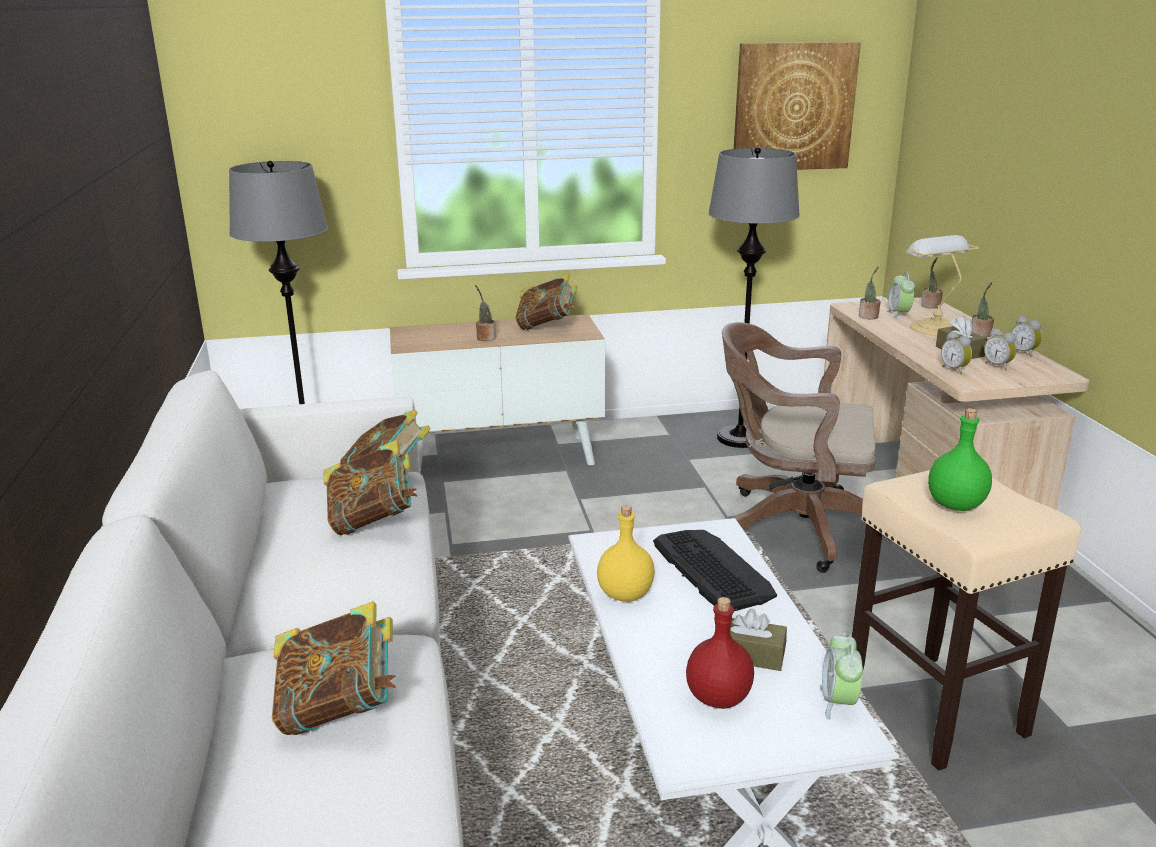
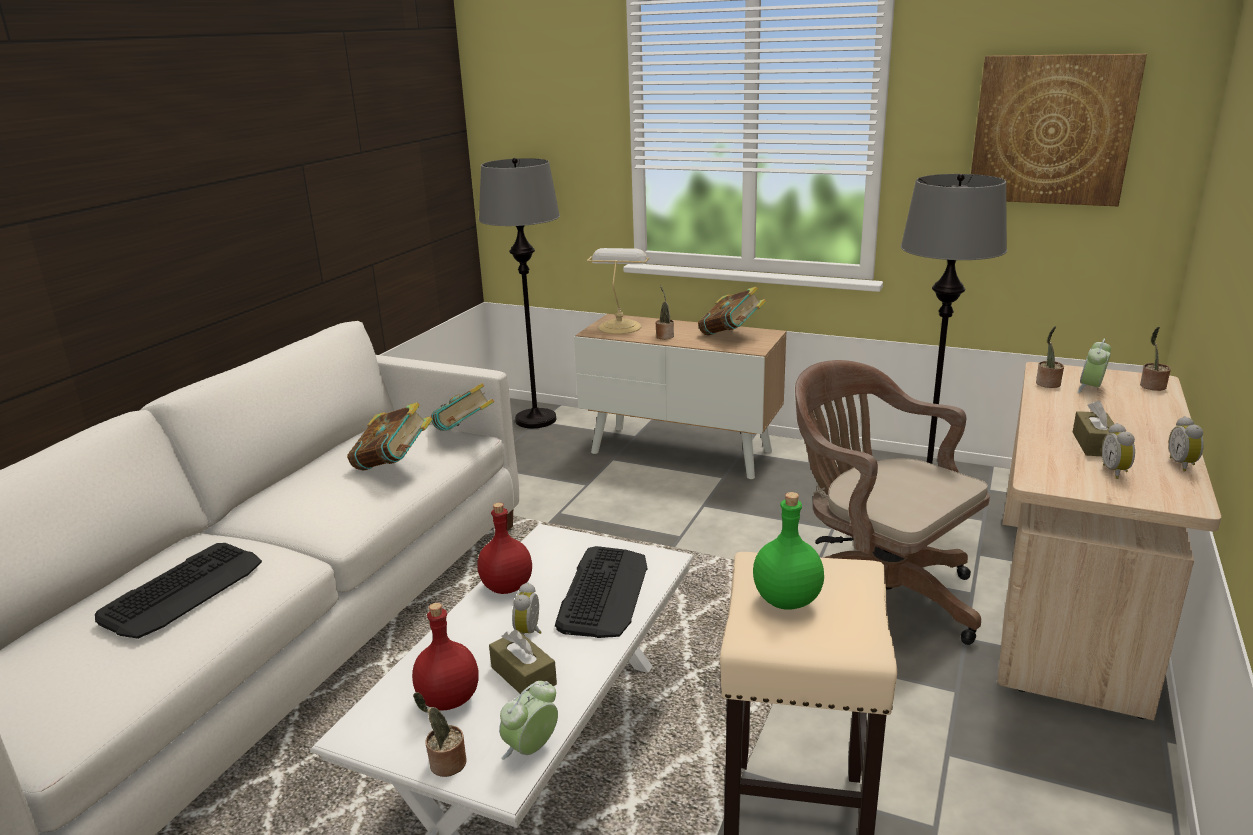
camera: 35 degrees right, 0 degrees up
(339, 709) = (183, 590): book -> keyboard
(624, 595) = (506, 587): yellow bottle -> red bottle
(933, 327) = (1111, 411): table lamp -> table lamp (620, 326)
(955, 370) = (1050, 463): alarm clock -> alarm clock (530, 633)
(980, 335) = (1160, 431): potted plant -> potted plant (445, 764)

